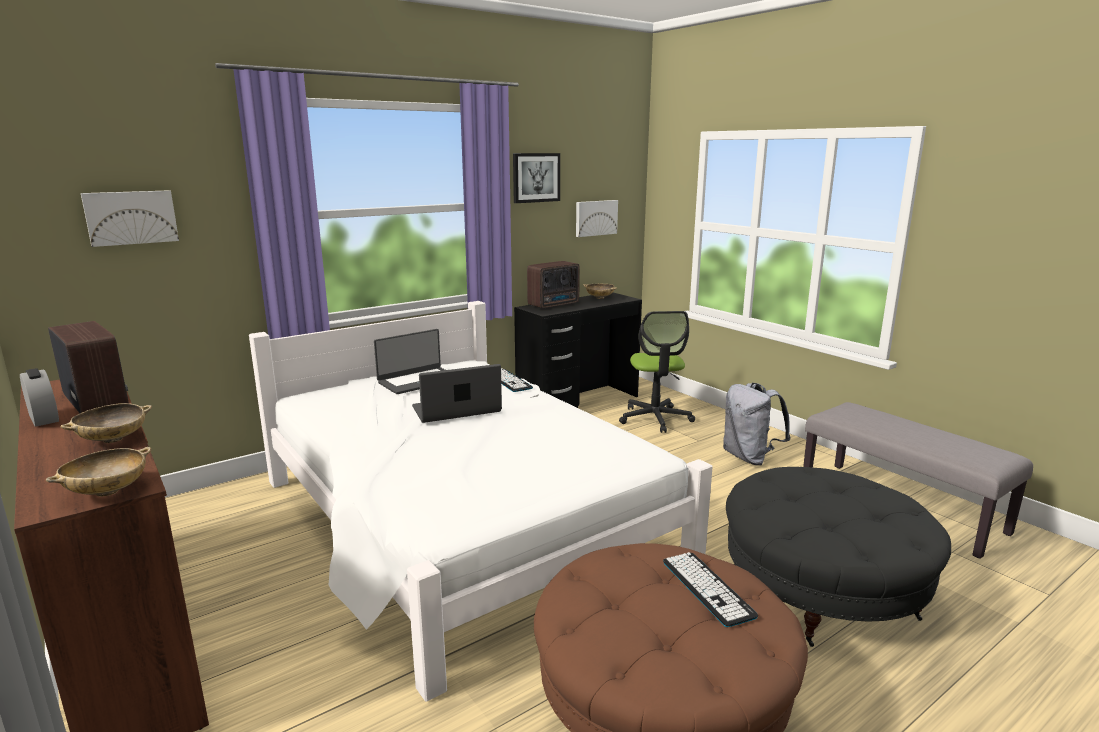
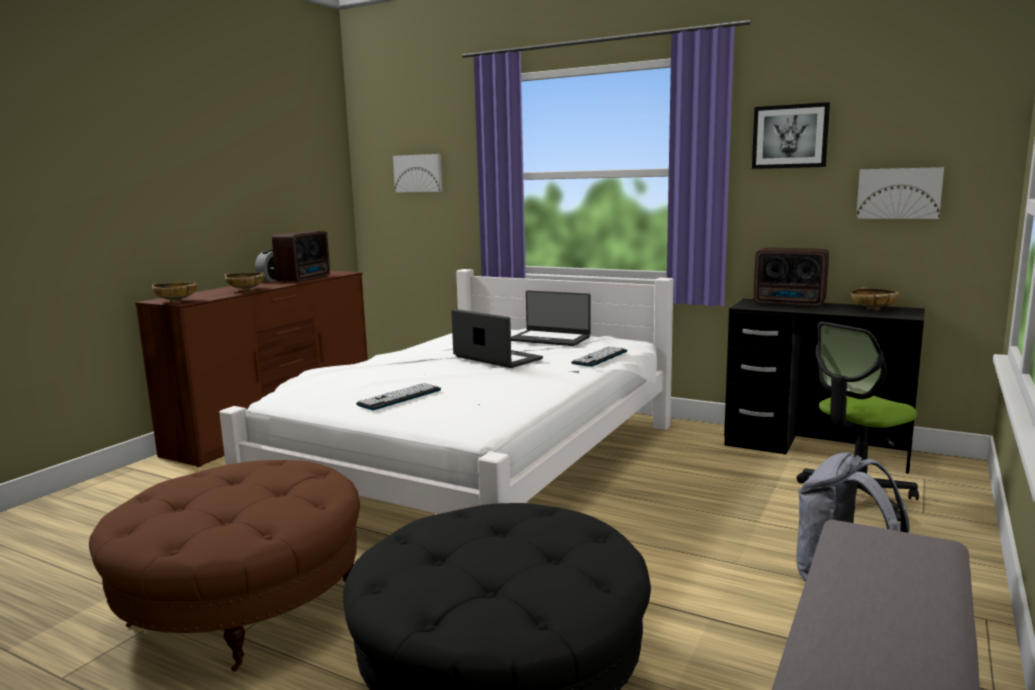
camera: 65 degrees right, 5 degrees down
(707, 588) = (260, 507): keyboard -> keyboard (400, 397)

